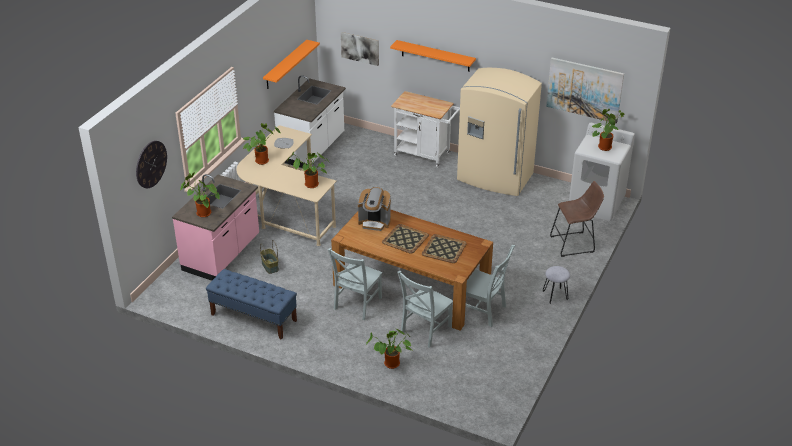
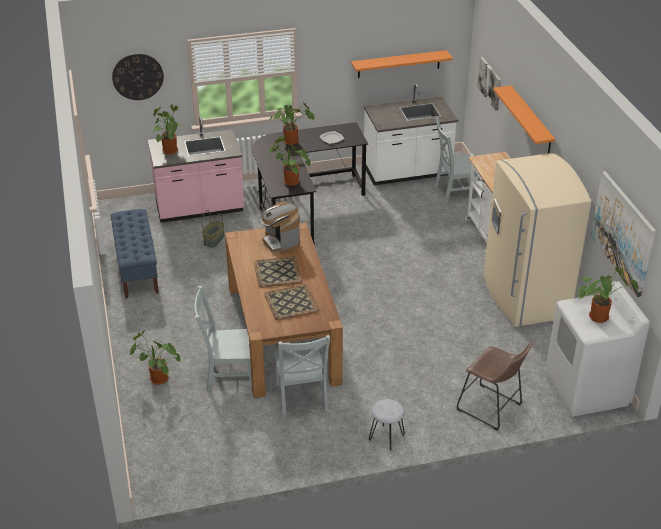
camera: 50 degrees right, 0 degrees up
(285, 209) = (301, 205): beige desk -> black desk
(356, 304) = (218, 314): grey chair -> grey chair (454, 193)

